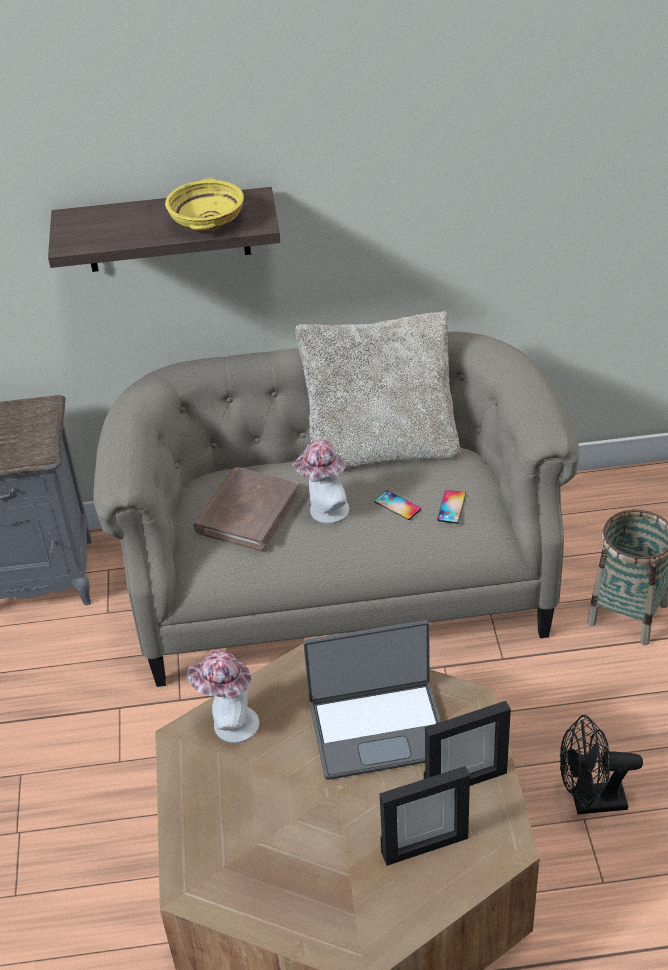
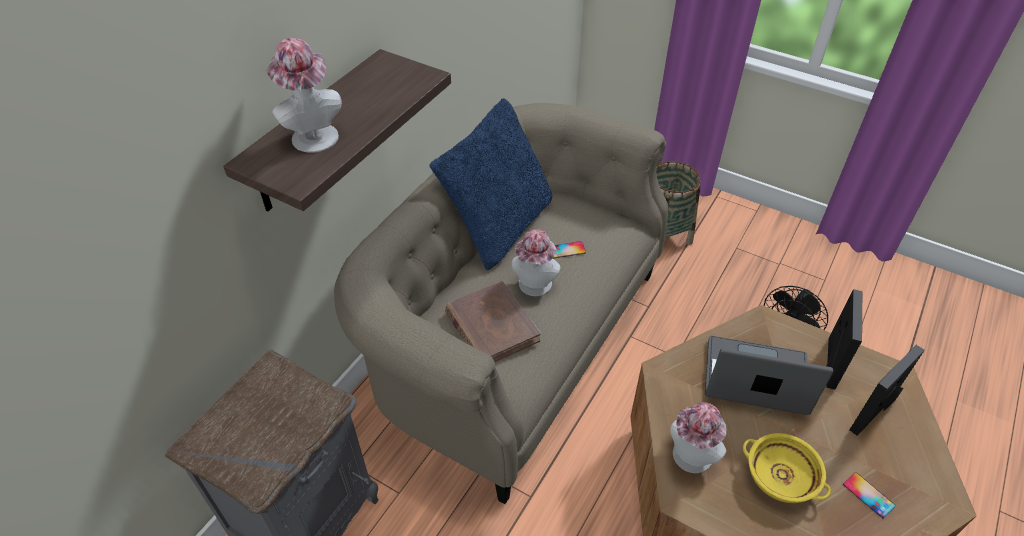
camera: 55 degrees left, 5 degrees up
(124, 221) = (312, 134): none -> hat
(207, 221) = (382, 96): yellow bowl -> yellow bowl (779, 477)
(378, 729) = (755, 379): laptop -> laptop turned 105 degrees counterclockwise
(381, 445) = (499, 224): beige pillow -> blue pillow
(424, 845) = (872, 414): picture frame -> picture frame turned 150 degrees counterclockwise
(451, 507) = (594, 228): phone -> phone (868, 495)

